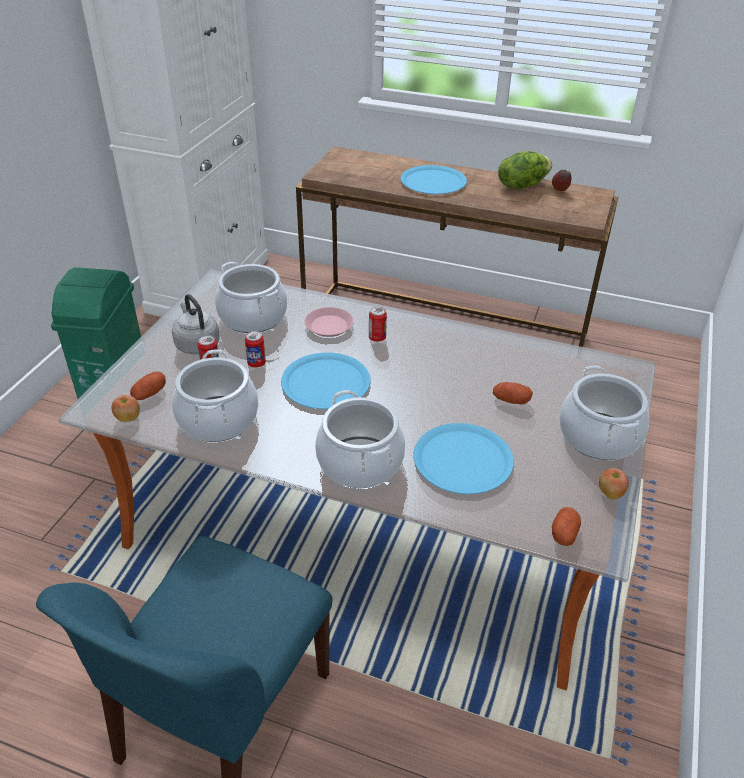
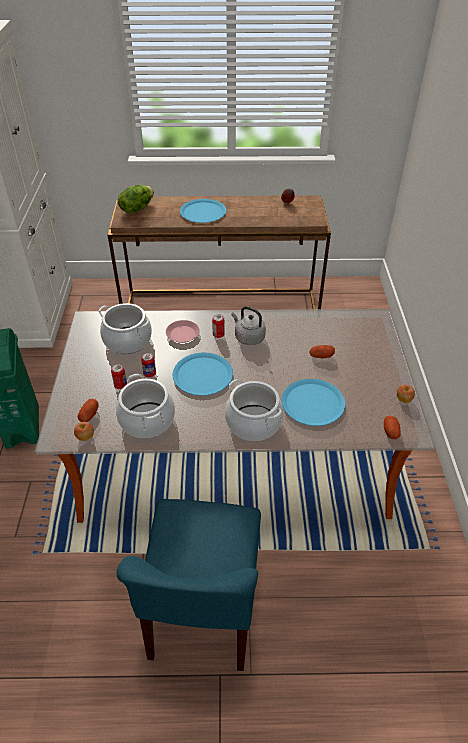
camera: 20 degrees left, 5 degrees up
(196, 344) = (100, 370): grey kettle -> grey kettle (248, 337)
(522, 185) = (261, 203): lettuce -> lettuce (136, 208)
(598, 436) = (381, 366): cooking pot -> none

